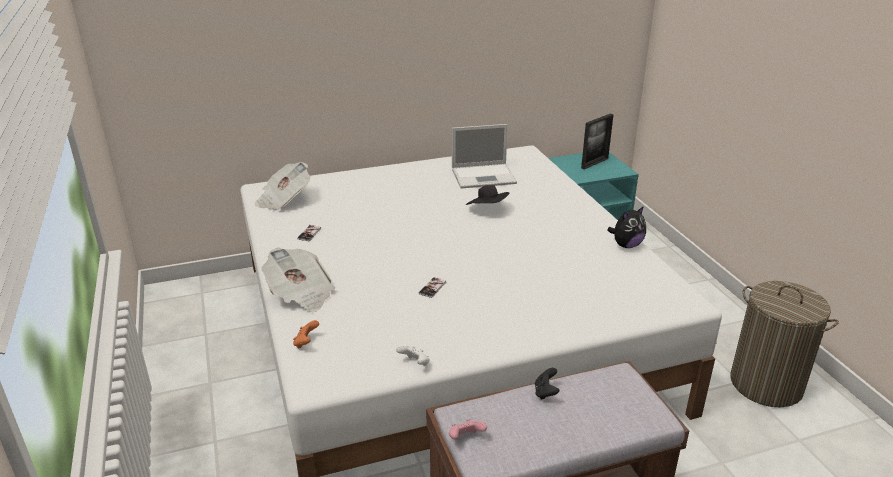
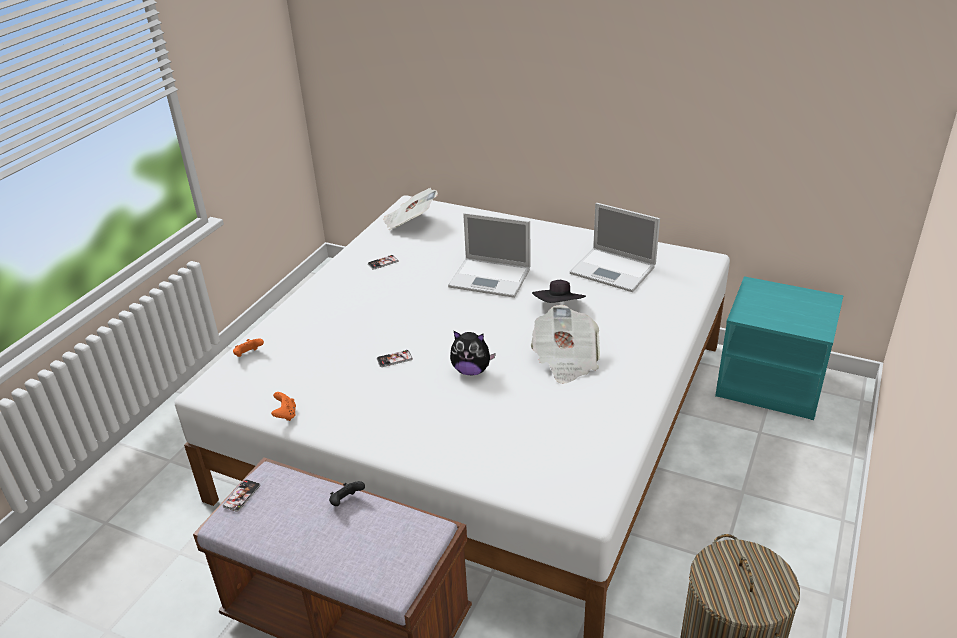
camera: 45 degrees right, 5 degrees up
(301, 294) = (301, 314): newspaper -> newspaper (565, 360)
(412, 211) = (491, 278): none -> laptop
(414, 363) = (285, 415): white game controller -> orange game controller
(465, 438) = (242, 496): pink game controller -> phone
(594, 163) = (797, 306): picture frame -> none
(626, 245) = (631, 412): plush toy -> plush toy (471, 370)

